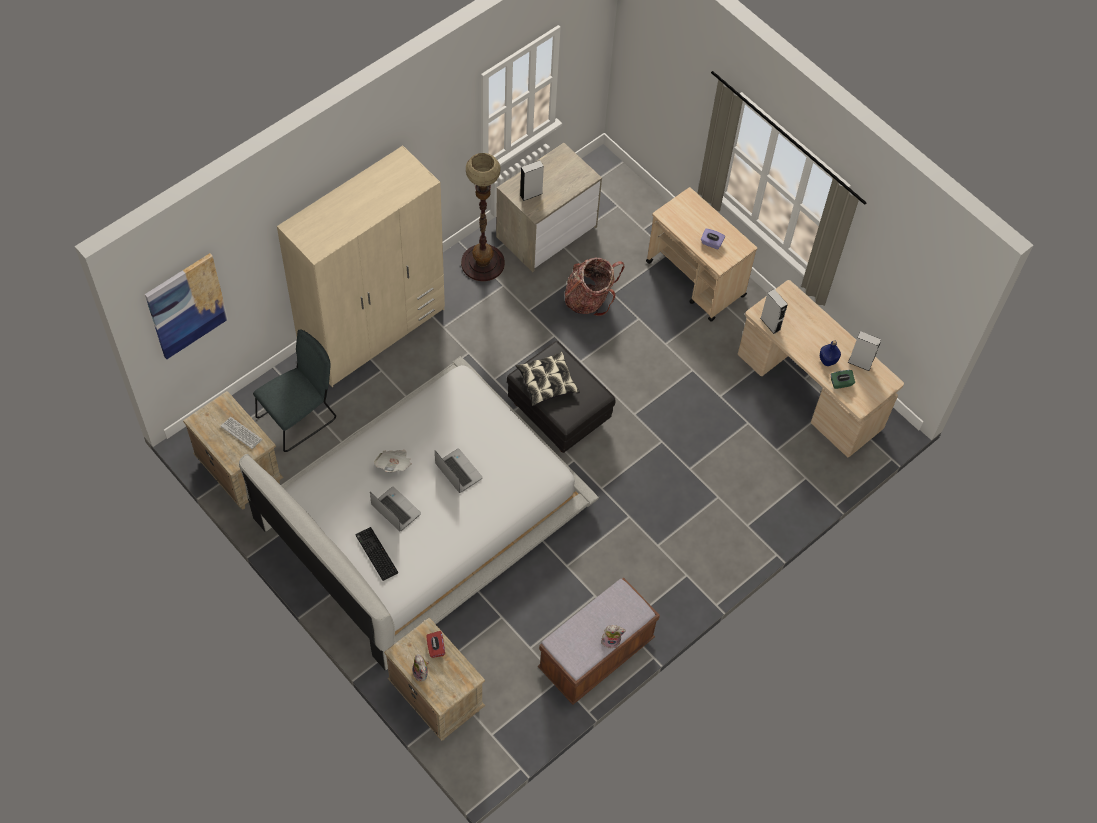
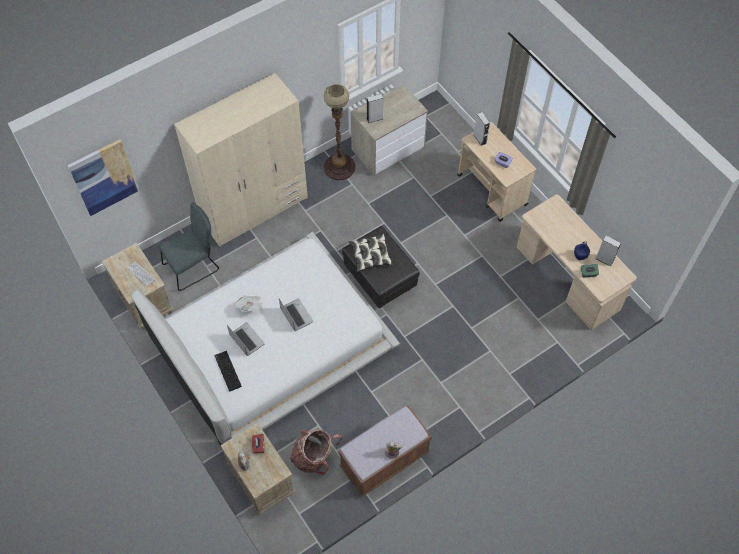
camera: 10 degrees right, 0 degrees up
(589, 299) = (413, 199): backpack -> backpack (314, 457)
(770, 324) = (539, 225): grey speaker -> grey speaker (480, 139)

